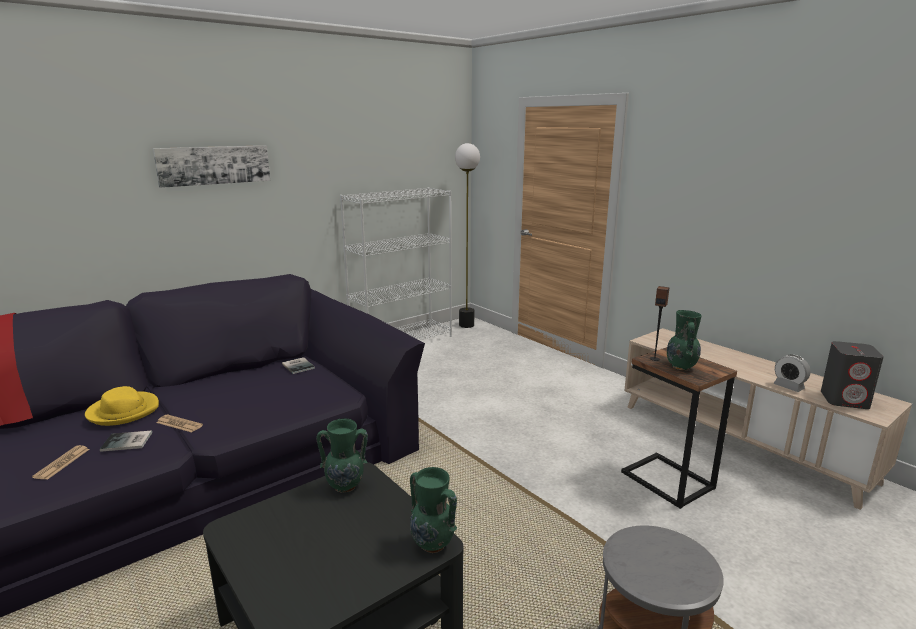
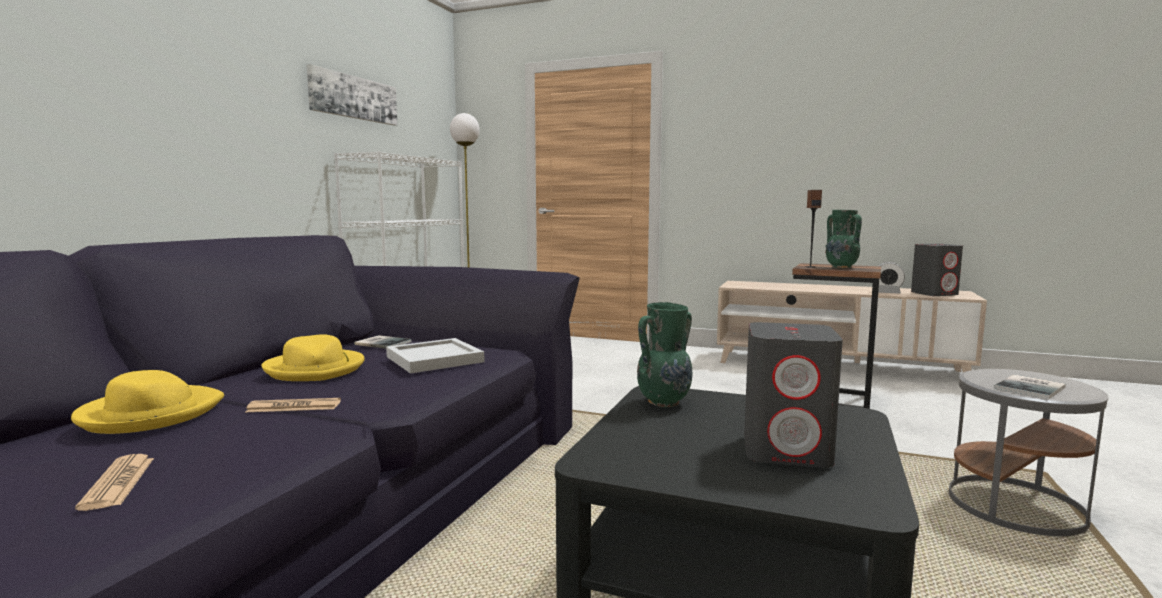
camera: 30 degrees left, 10 degrees down
(127, 442) = (228, 436): book -> book (1032, 388)
(214, 165) = (175, 75): picture -> picture (353, 97)
(233, 387) = (316, 369): none -> yellow hat
(300, 394) = (436, 359): none -> white tray
(333, 561) = (787, 451): none -> grey speaker
(433, 545) = (852, 416): green vase -> none

